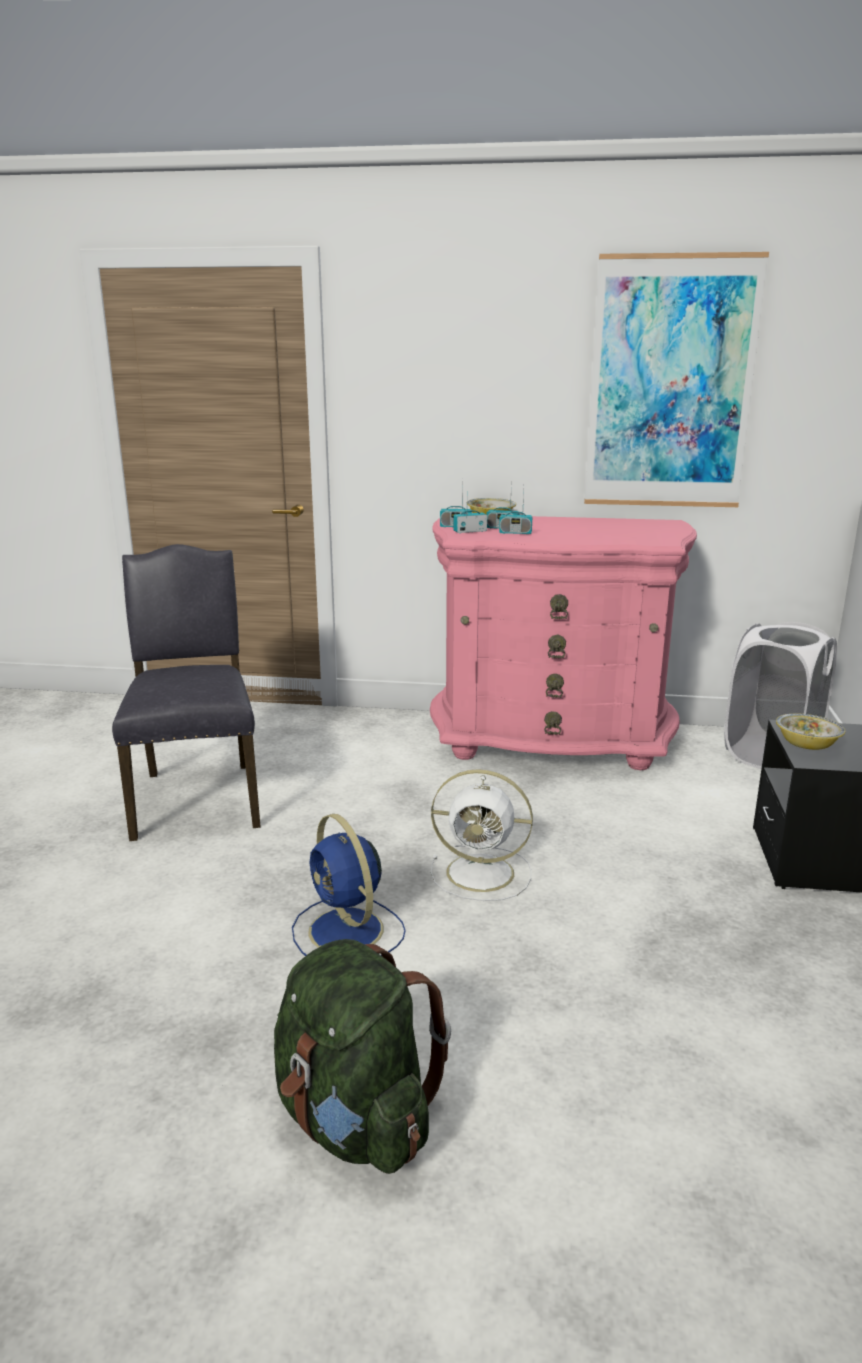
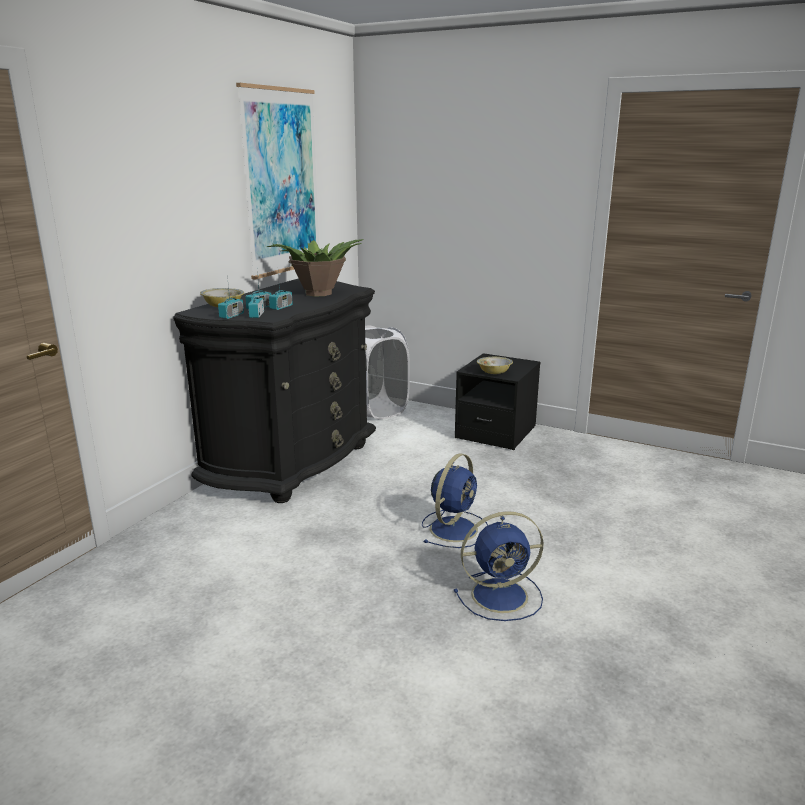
camera: 70 degrees left, 0 degrees up
(197, 797) = (228, 651): grey chair -> none
(355, 1120) = (687, 622): green backpack -> none
(483, 873) = (454, 528): white fan -> blue fan
(551, 743) = (295, 464): pink dresser -> black dresser
(605, 534) = (317, 293): none -> potted plant

